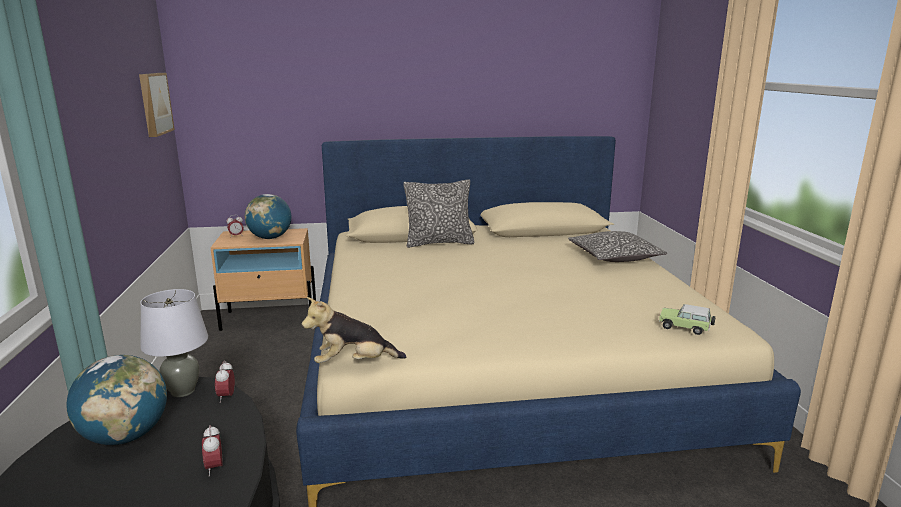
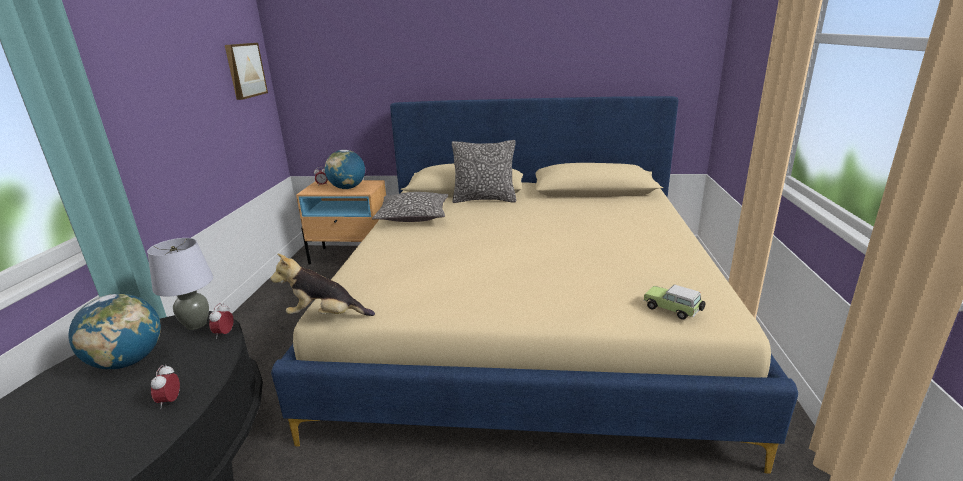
camera: 15 degrees right, 5 degrees up
(614, 257) = (647, 223): pillow -> pillow (413, 216)

